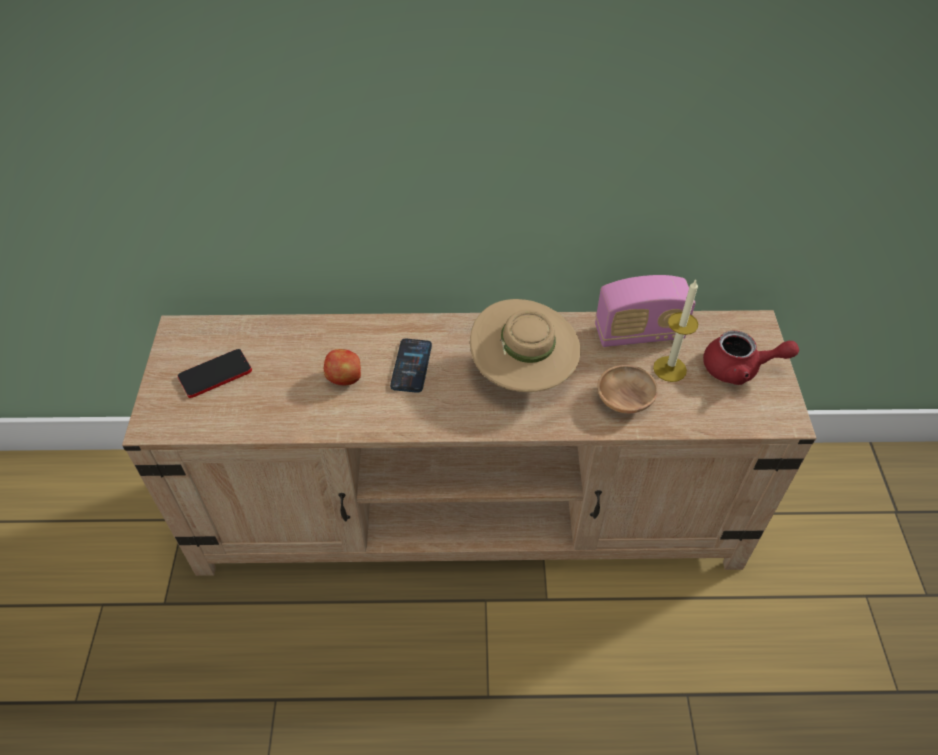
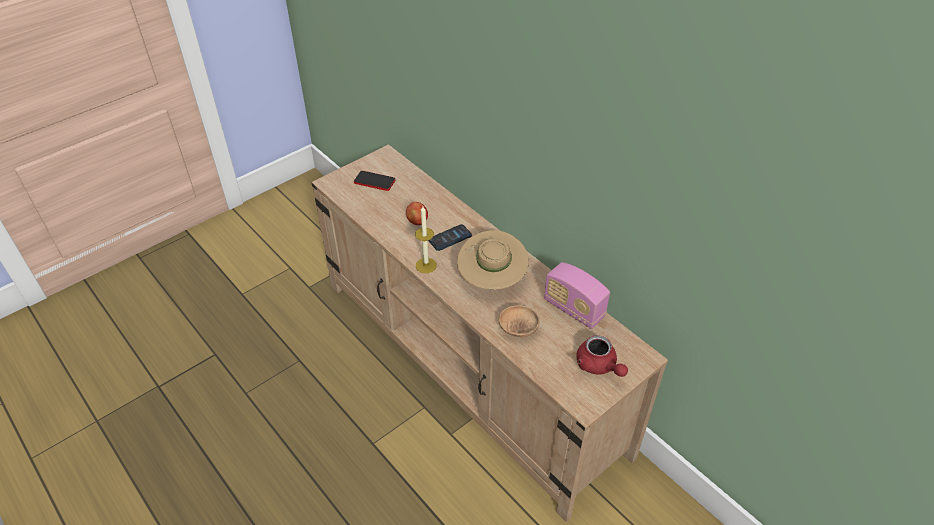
camera: 50 degrees right, 5 degrees down
(669, 369) = (562, 336): candle -> candle (426, 265)

